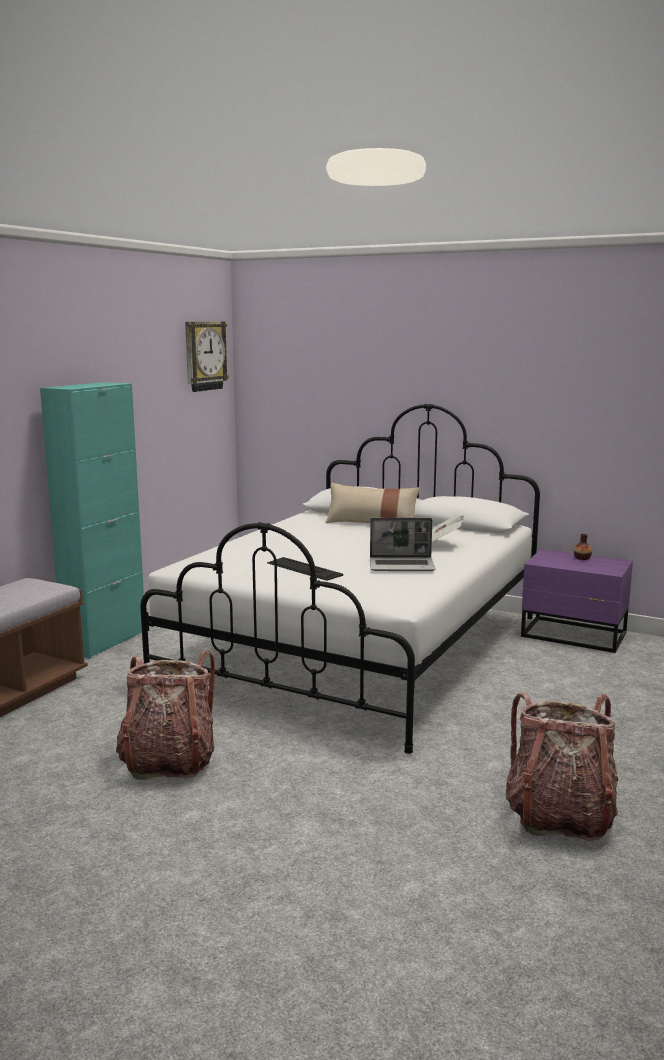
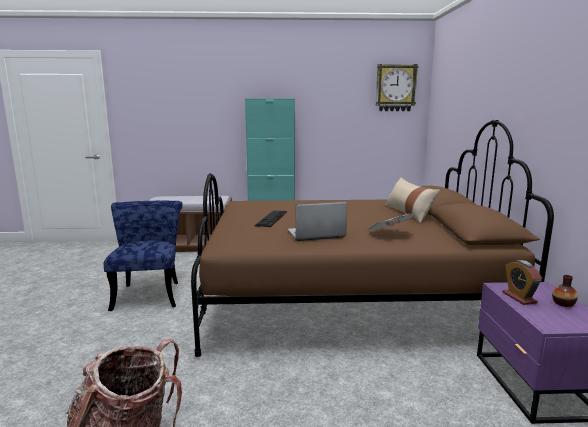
camera: 60 degrees right, 0 degrees up
(168, 761) = (149, 293): backpack -> blue chair
(359, 650) = (347, 300): white bed -> brown bed
(402, 566) = (315, 235): laptop -> laptop turned 105 degrees clockwise
(562, 564) = (519, 298): none -> alarm clock

